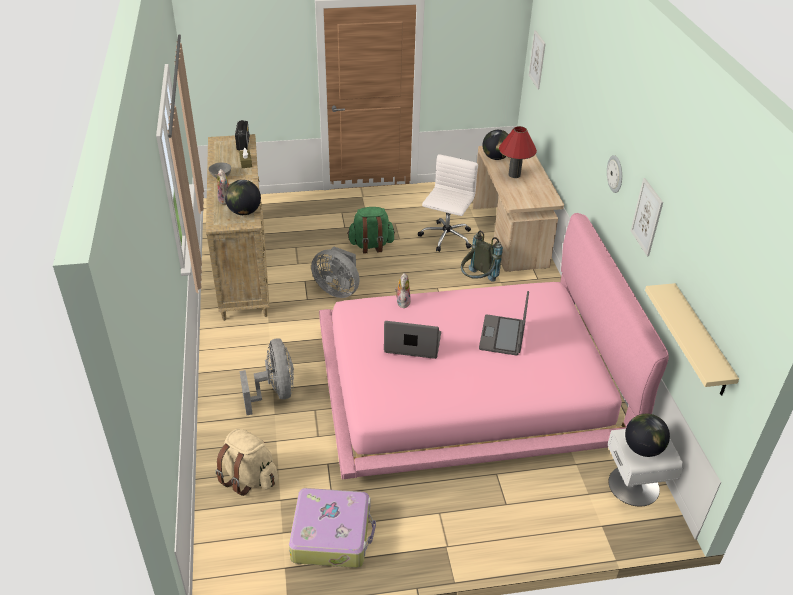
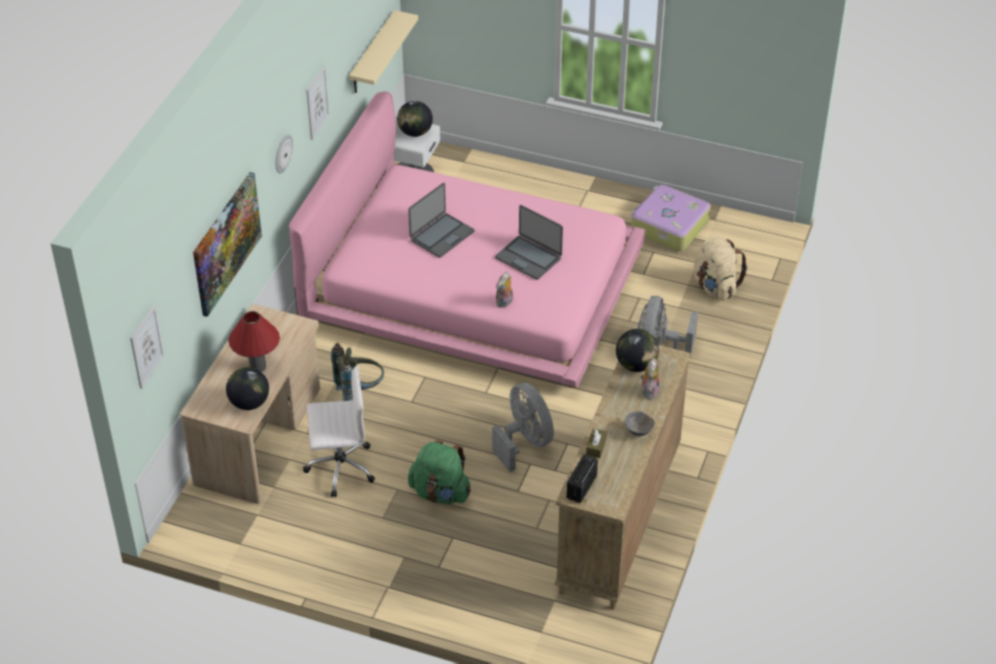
camera: 150 degrees left, 5 degrees up
(446, 238) = (339, 467): white office chair -> white office chair turned 150 degrees counterclockwise
(574, 124) = (226, 243): none -> picture

